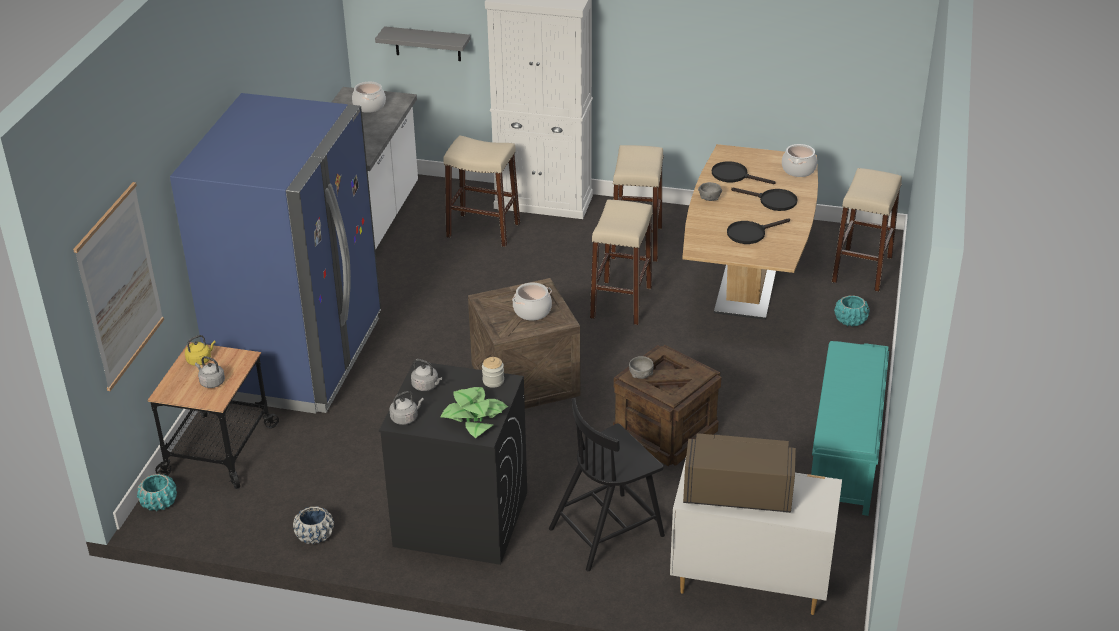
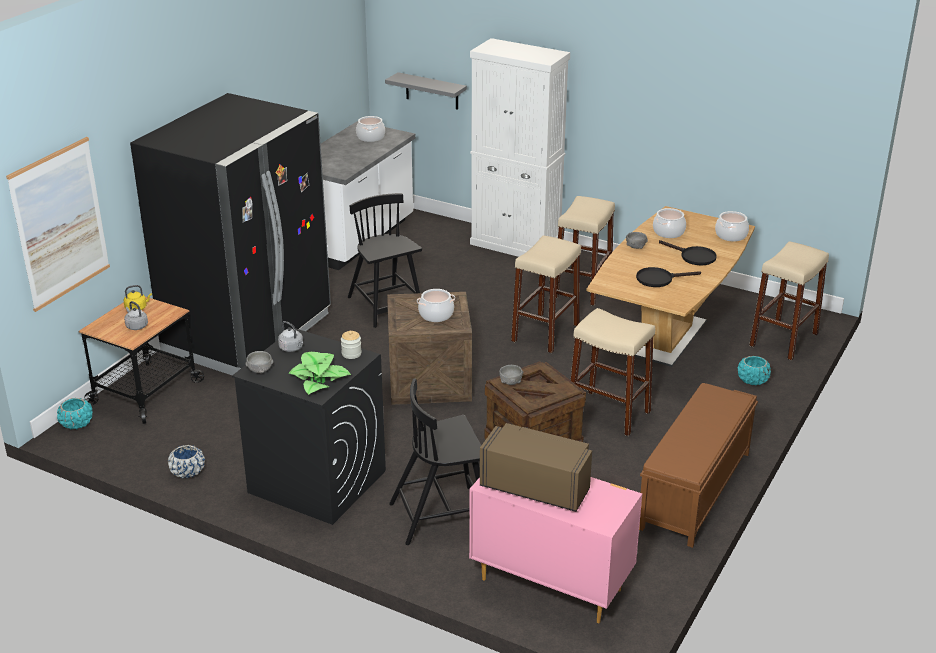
camera: 15 degrees right, 5 degrees down
(300, 358) = (249, 333): blue fridge -> black fridge
(405, 418) = (260, 370): grey kettle -> grey bowl
(437, 299) = (386, 307): none -> black chair
(483, 230) = (452, 259): beige stool -> beige stool (608, 413)
(734, 175) = (668, 232): black frying pan -> cooking pot
(749, 582) = (550, 583): white dresser -> pink dresser
(845, 454) = (694, 491): turquoise bench -> brown bench

